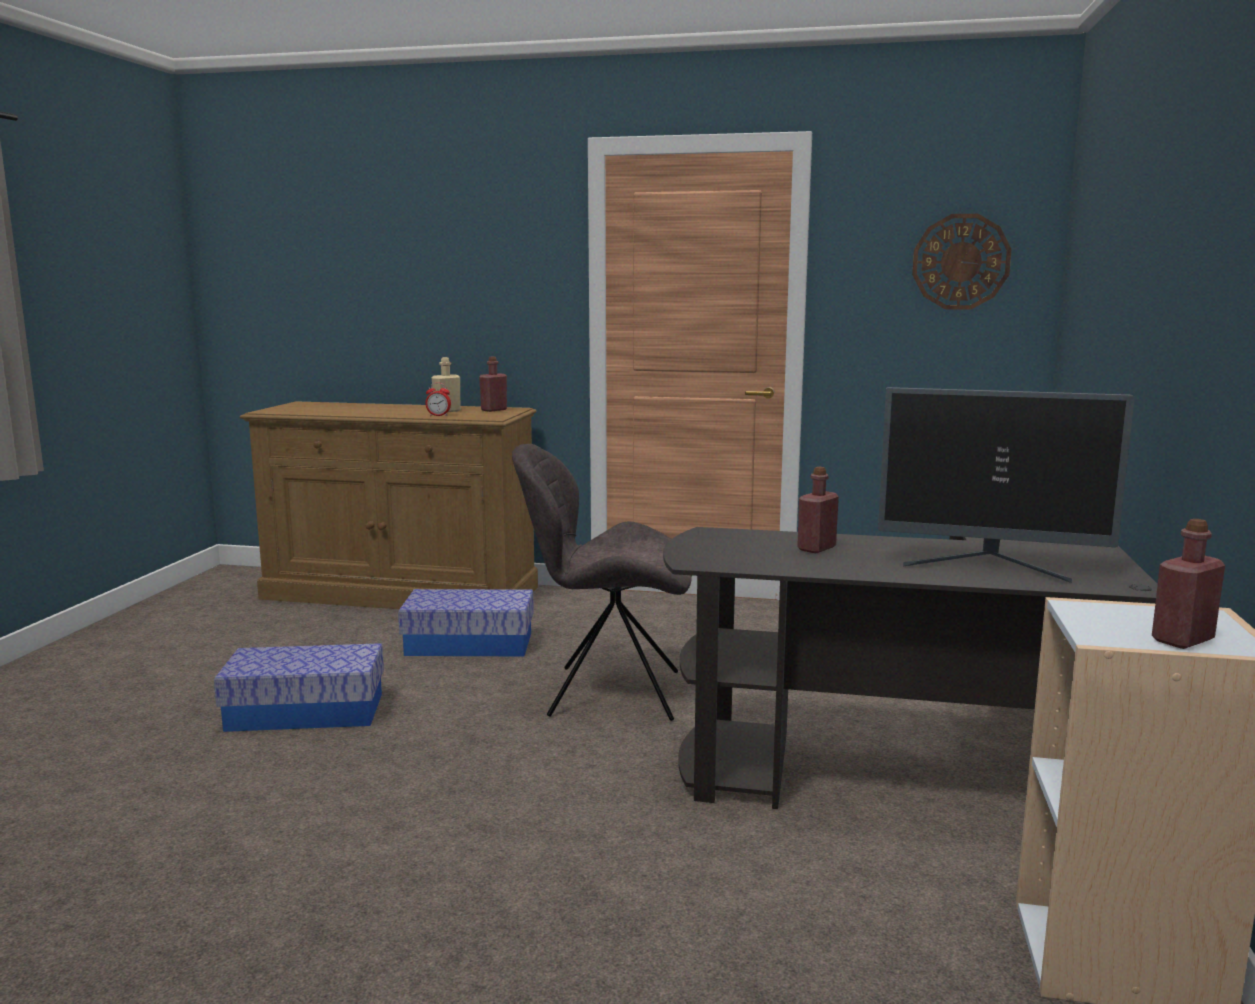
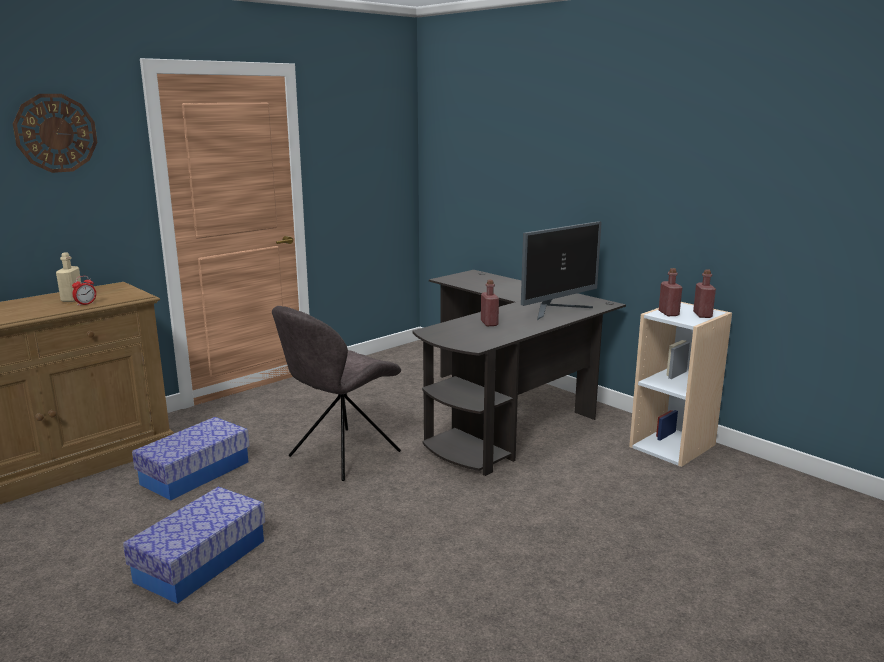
camera: 55 degrees left, 5 degrees up
(494, 410) = (104, 289): red bottle -> red bottle (668, 313)
(961, 262) = (376, 146): wall clock -> wall clock (56, 133)

